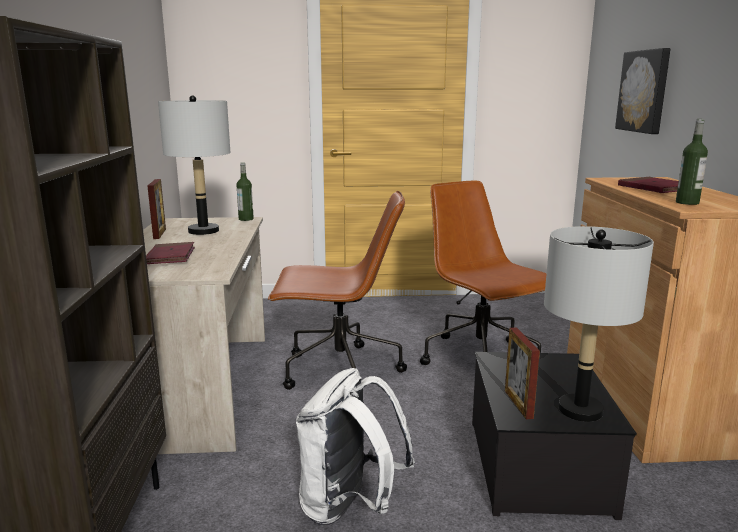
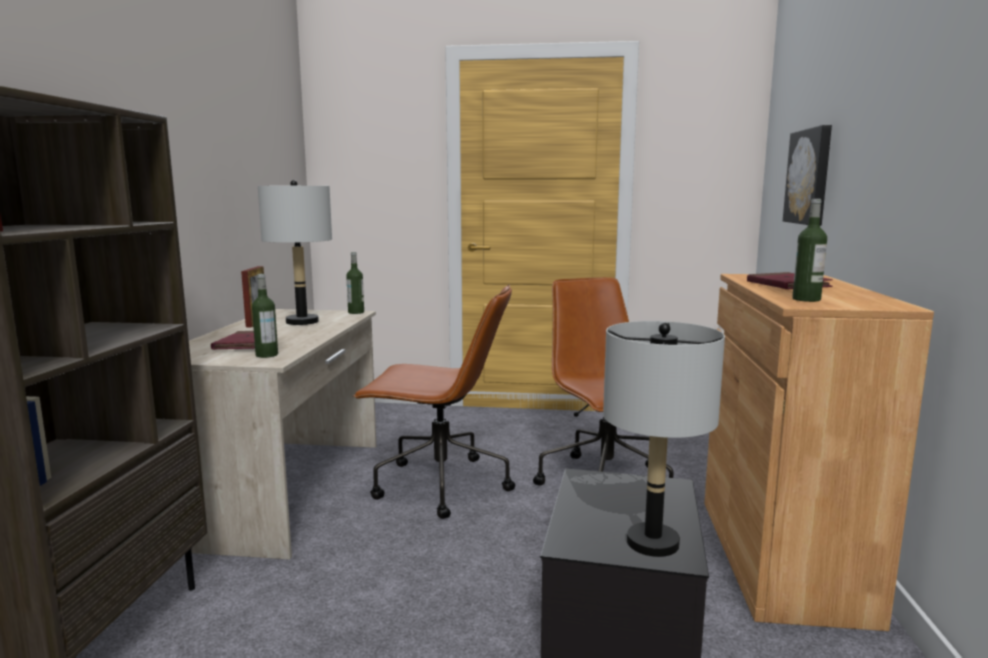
camera: 10 degrees right, 5 degrees down
(202, 267) = (267, 355): none -> bottle
(349, 507) = (381, 633): white backpack -> none
(518, 404) = (581, 529): picture frame -> none

